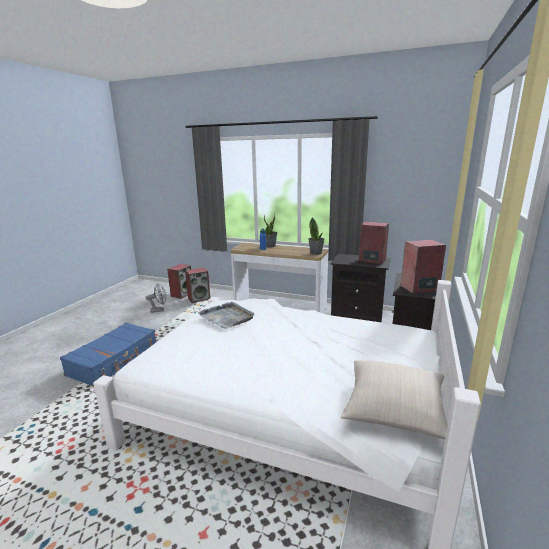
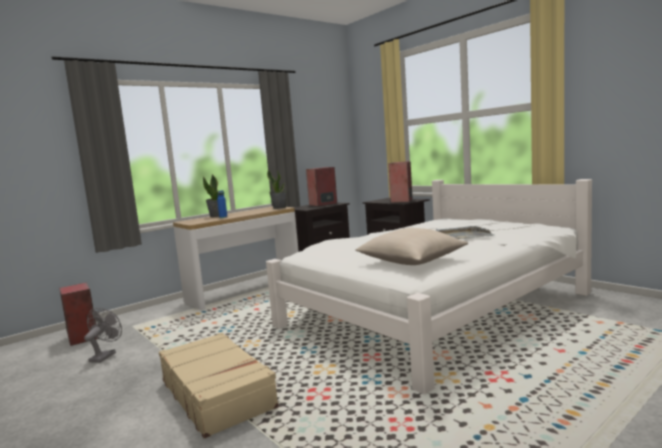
camera: 60 degrees left, 10 degrees down
(114, 360) = (217, 393): blue suitcase -> beige suitcase
(199, 298) = (126, 327): speaker -> none
(227, 317) = (347, 250): grey tray -> grey tray (463, 236)
(394, 409) = (533, 228): beige pillow -> beige pillow (411, 261)

